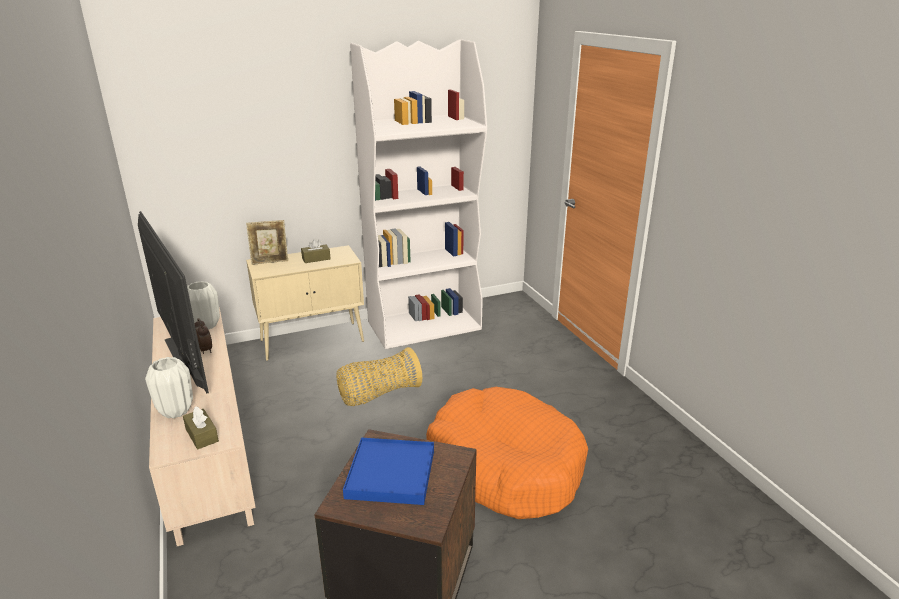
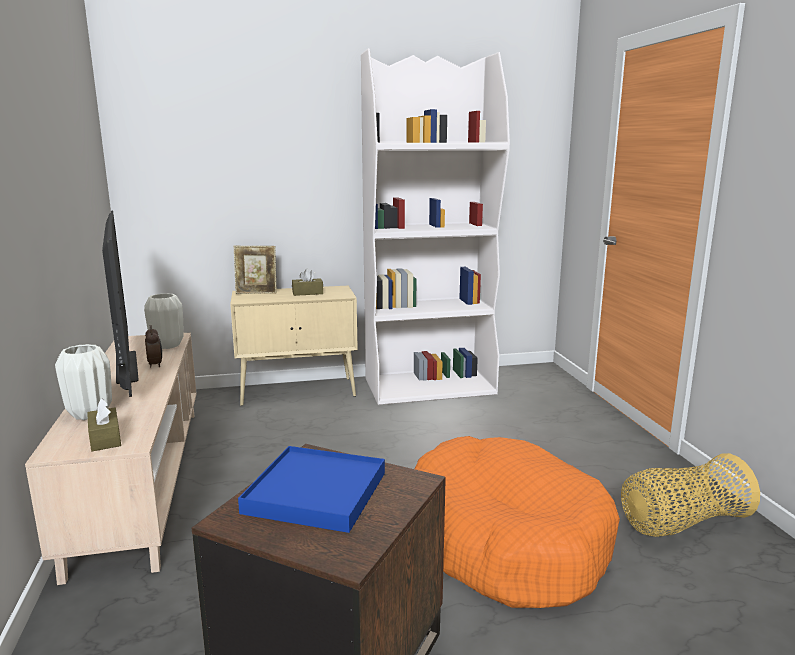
camera: 10 degrees right, 10 degrees down
(378, 395) = (357, 448): basket -> basket (681, 523)

